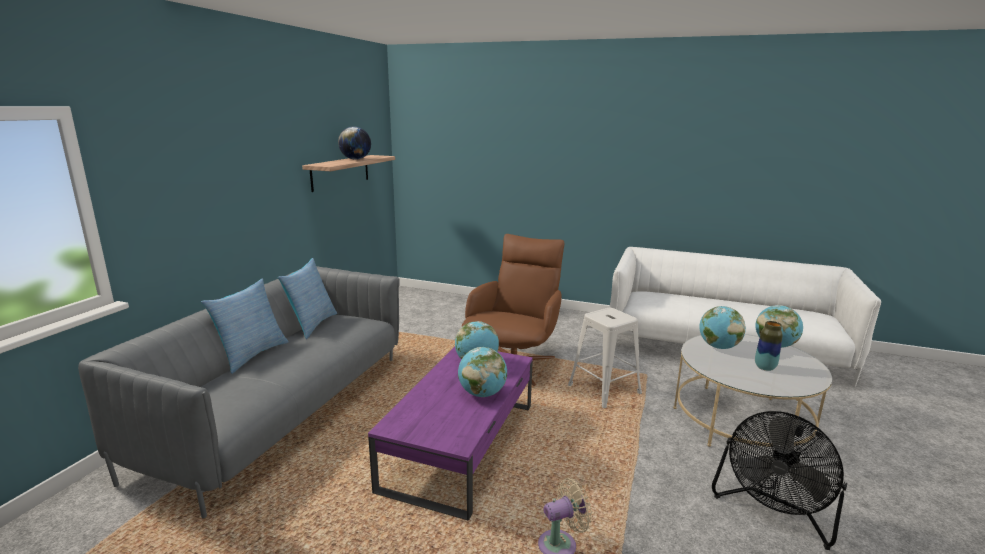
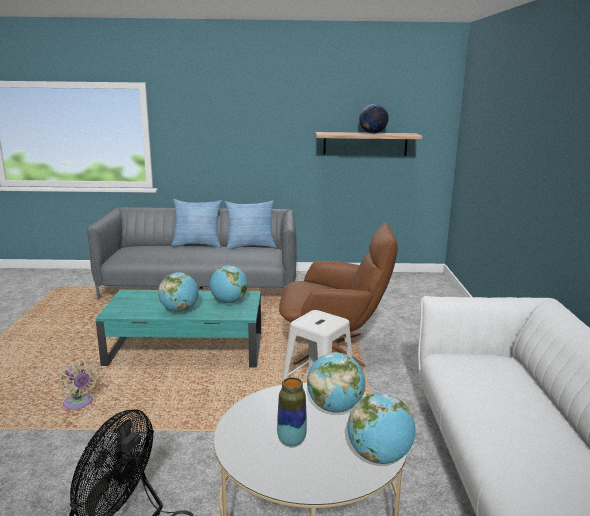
camera: 70 degrees right, 0 degrees up
(462, 444) = (187, 349): purple coffee table -> turquoise coffee table

